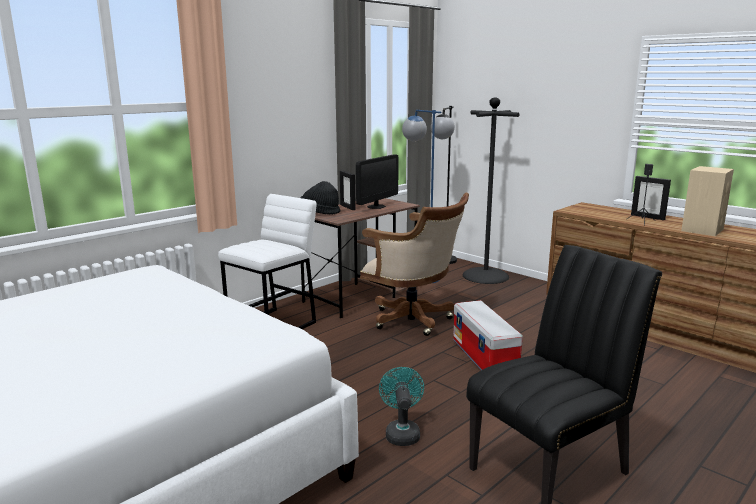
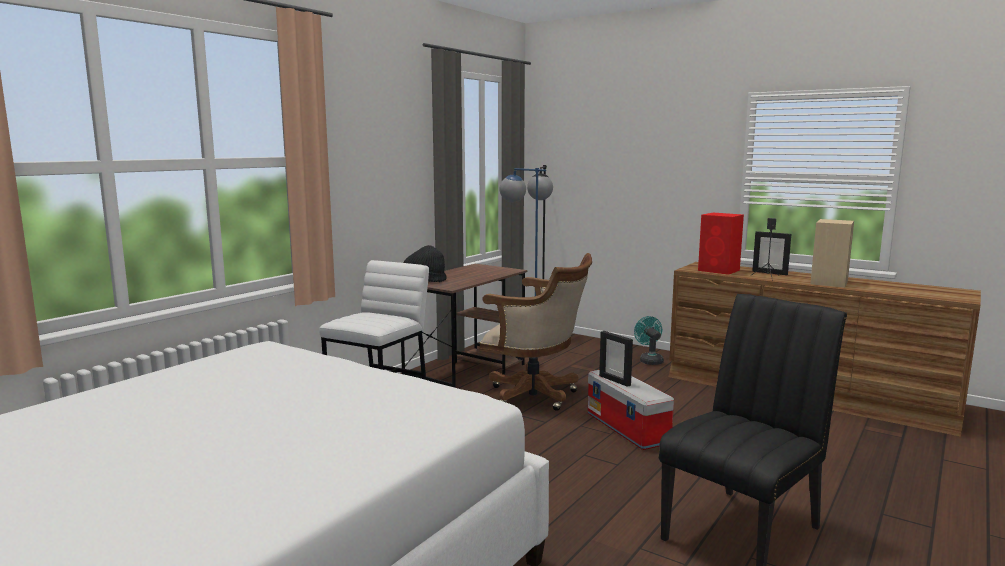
camera: 10 degrees left, 5 degrees down
(348, 207) = (451, 274): picture frame -> picture frame (615, 380)
(376, 206) = (481, 273): monitor -> none
(401, 432) = (573, 510): turquoise fan -> turquoise fan (649, 360)
(485, 276) = (592, 347): black clothes rack -> none
(598, 212) = (719, 270): none -> red speaker

